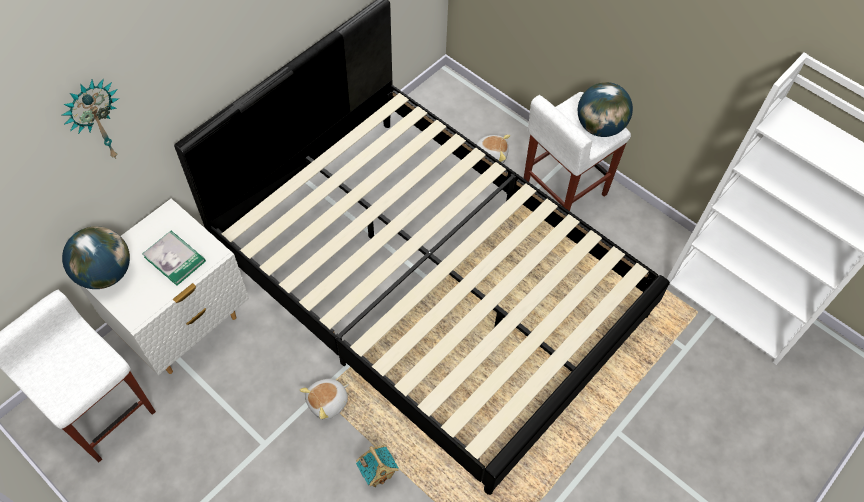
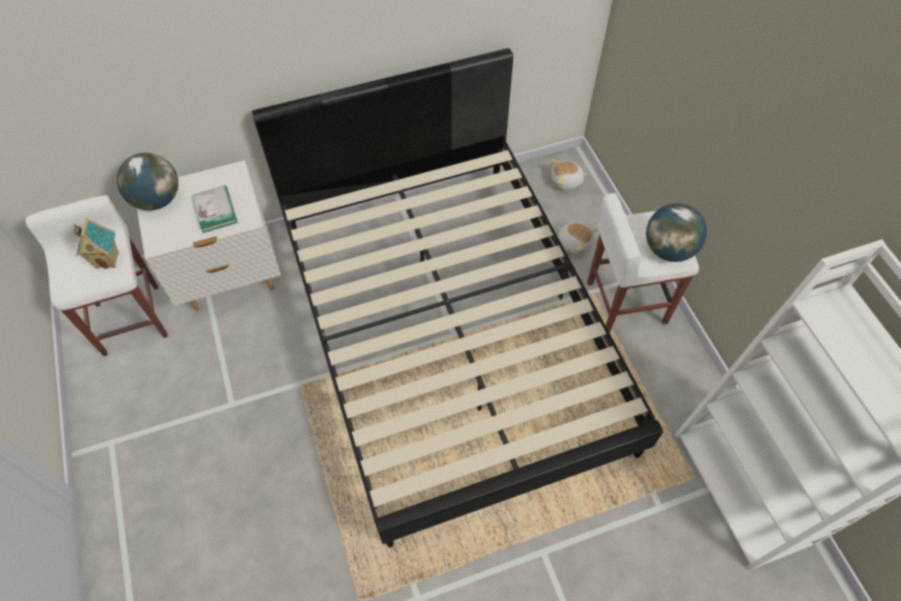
camera: 30 degrees right, 0 degrees up
(96, 120) = (171, 58): wall clock -> none
(328, 402) = (302, 395): plush toy -> plush toy (566, 181)
(378, 473) = (306, 477): toy house -> toy house (108, 260)

